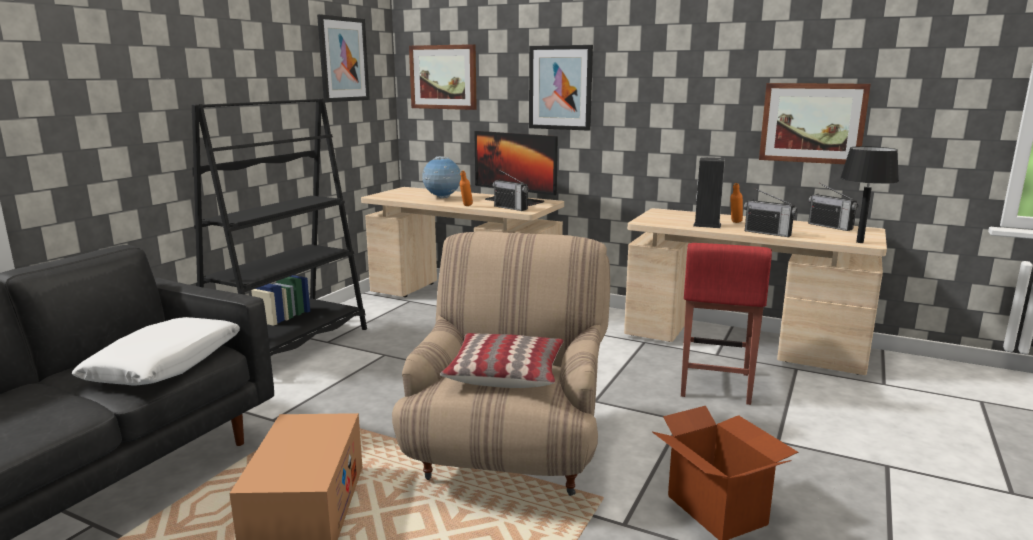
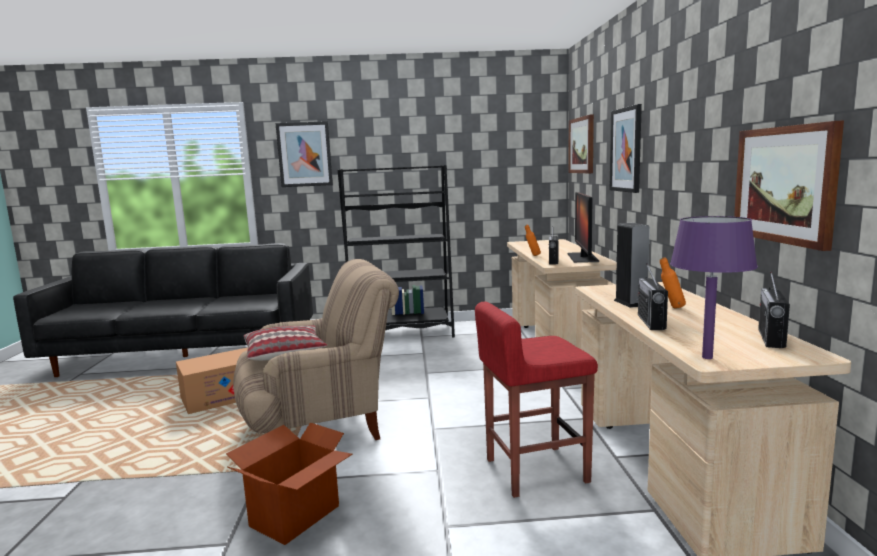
camera: 60 degrees right, 5 degrees down
(166, 365) = (243, 303): white pillow -> none
(343, 59) = (502, 136): picture -> picture (304, 154)
(442, 198) = (546, 249): globe -> none
(860, 242) = (707, 357): black table lamp -> purple table lamp

